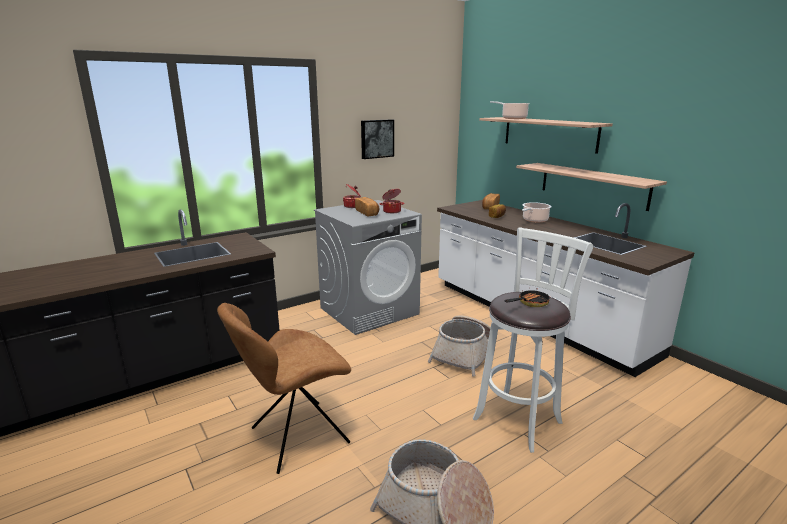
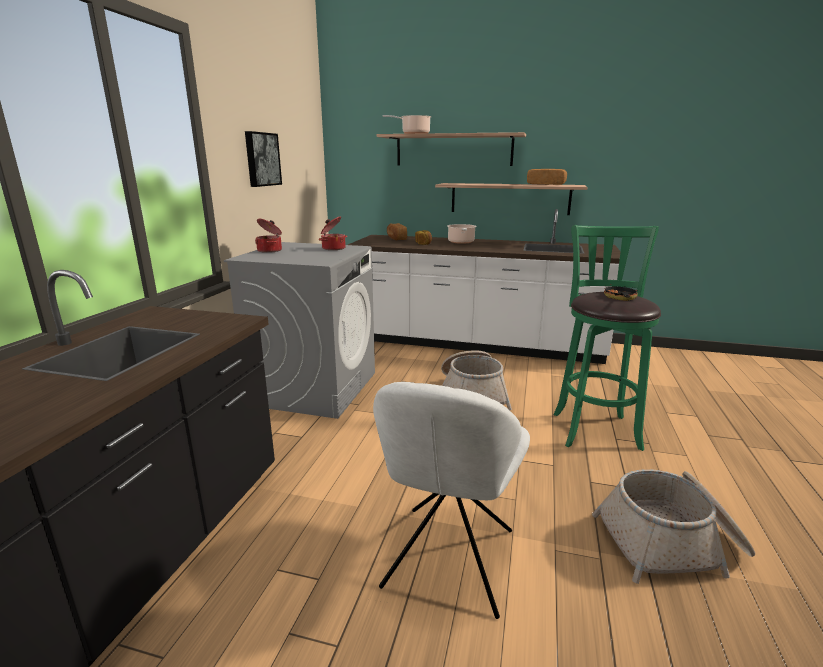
camera: 40 degrees left, 0 degrees up
(296, 437) = (448, 562): brown chair -> white chair
(367, 213) = (309, 253): bread -> bread (545, 184)
(519, 418) = (594, 428): white stool -> green stool

